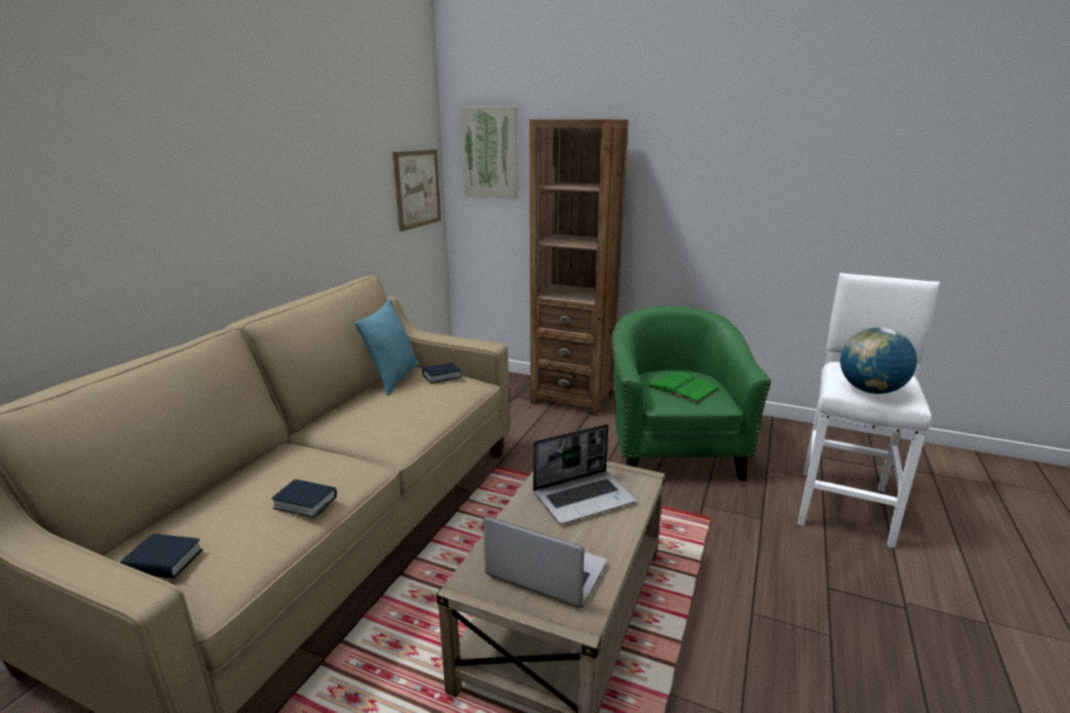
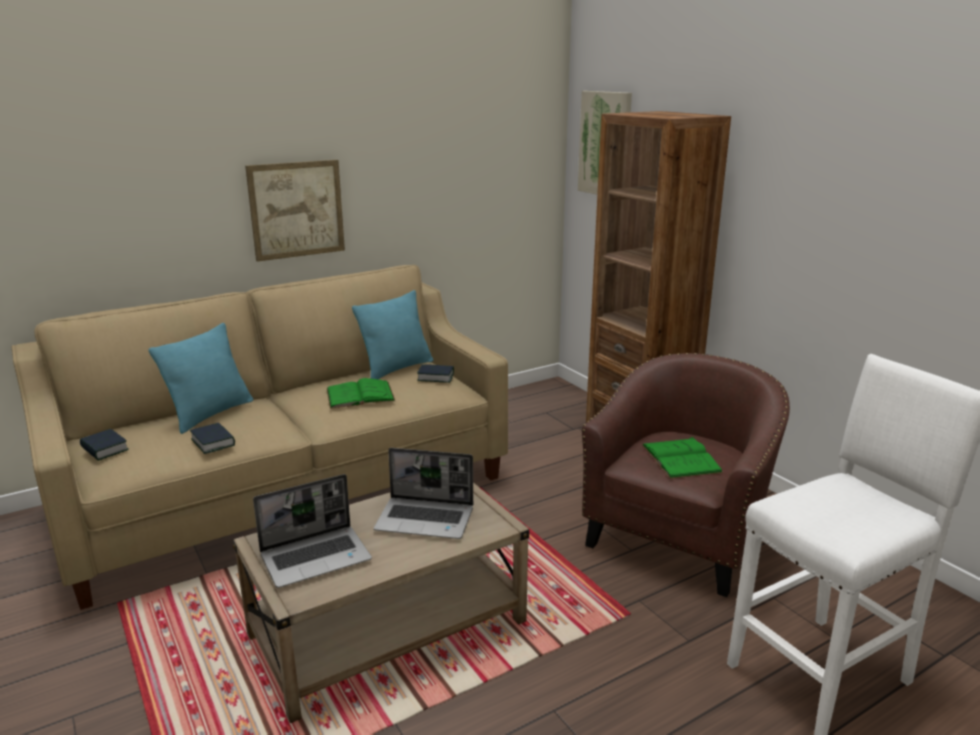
camera: 35 degrees right, 0 degrees up
(253, 476) = (210, 414): none -> turquoise pillow
(397, 409) = (360, 395): none -> green book
(417, 189) = (520, 179): picture -> picture (296, 209)
(544, 571) = (316, 557): laptop -> laptop turned 90 degrees clockwise
(672, 451) = (679, 537): green armchair -> brown armchair
(870, 390) = (817, 516): globe -> none

